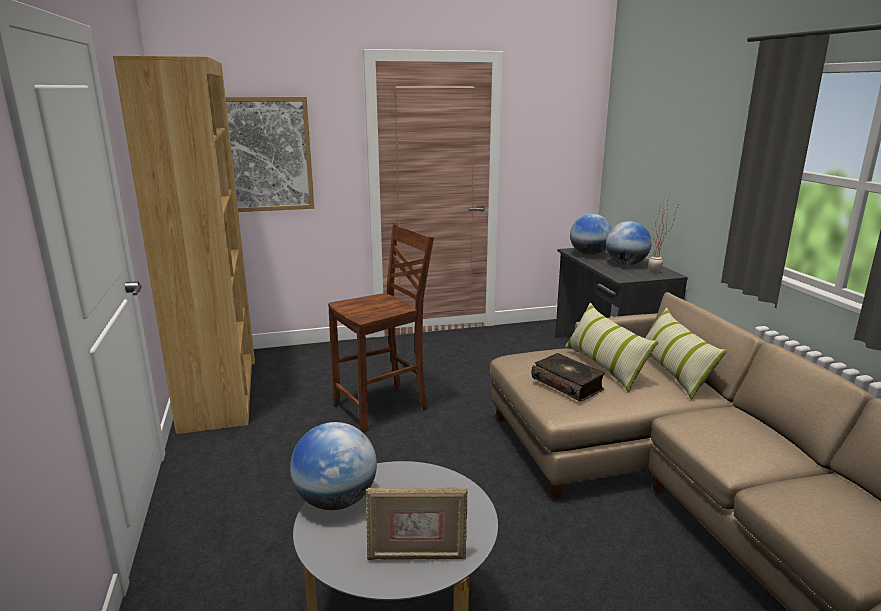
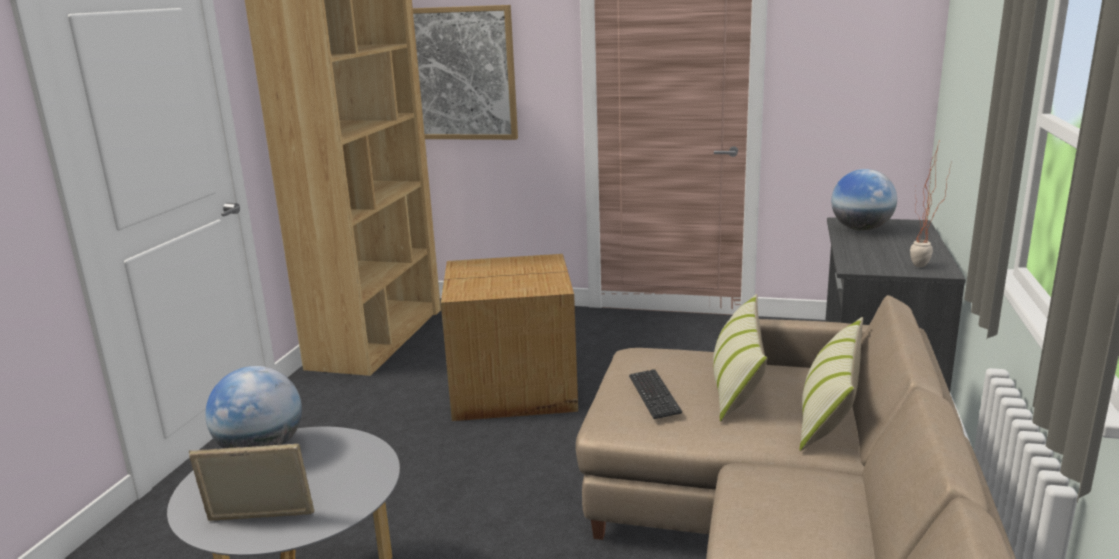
camera: 30 degrees right, 0 degrees up
(383, 408) = (515, 388): brown chair -> cardboard box
(416, 556) = (260, 519): picture frame -> picture frame turned 150 degrees clockwise
(568, 384) = (654, 395): book -> keyboard
(626, 264) = (894, 249): globe -> none

